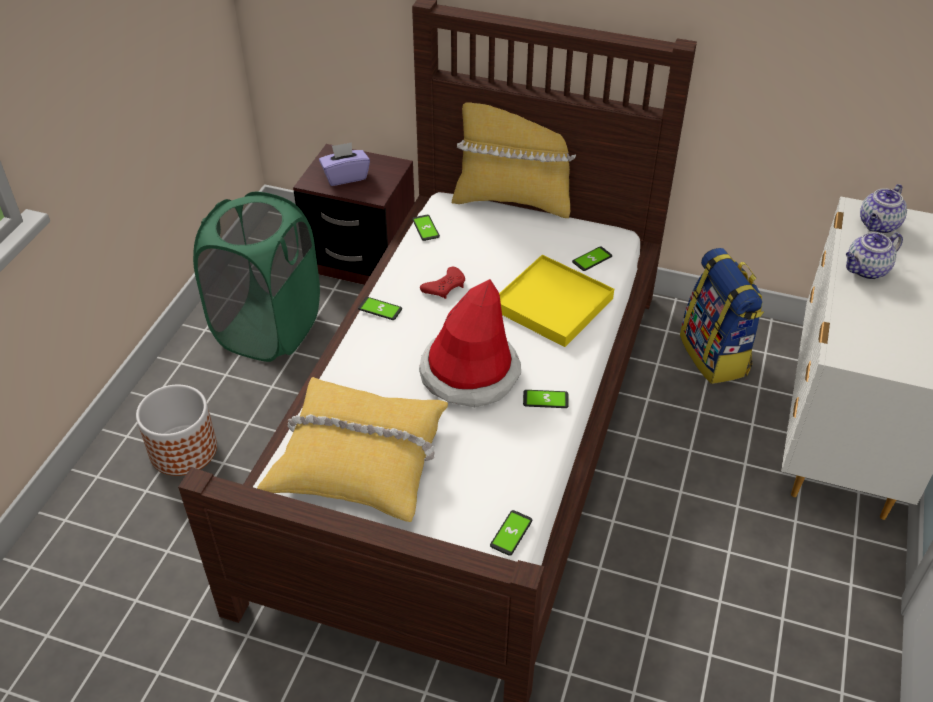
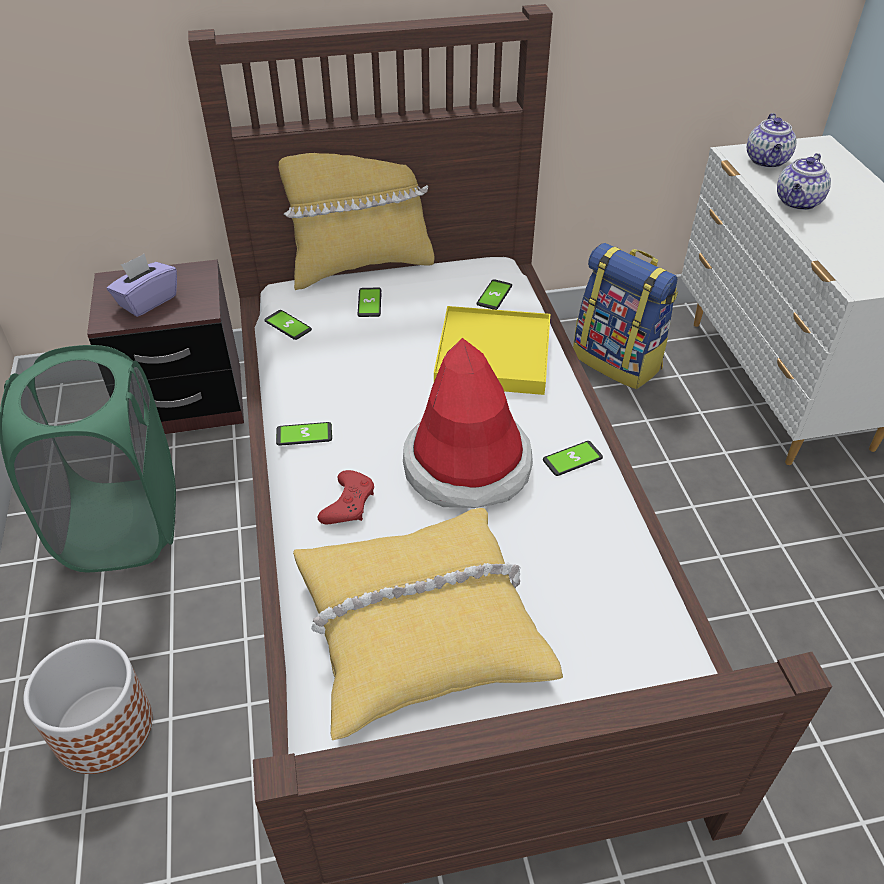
camera: 30 degrees left, 0 degrees up
(445, 286) = (361, 380): red game controller -> red game controller (348, 503)
(511, 533) = (666, 630): phone -> phone (369, 303)

